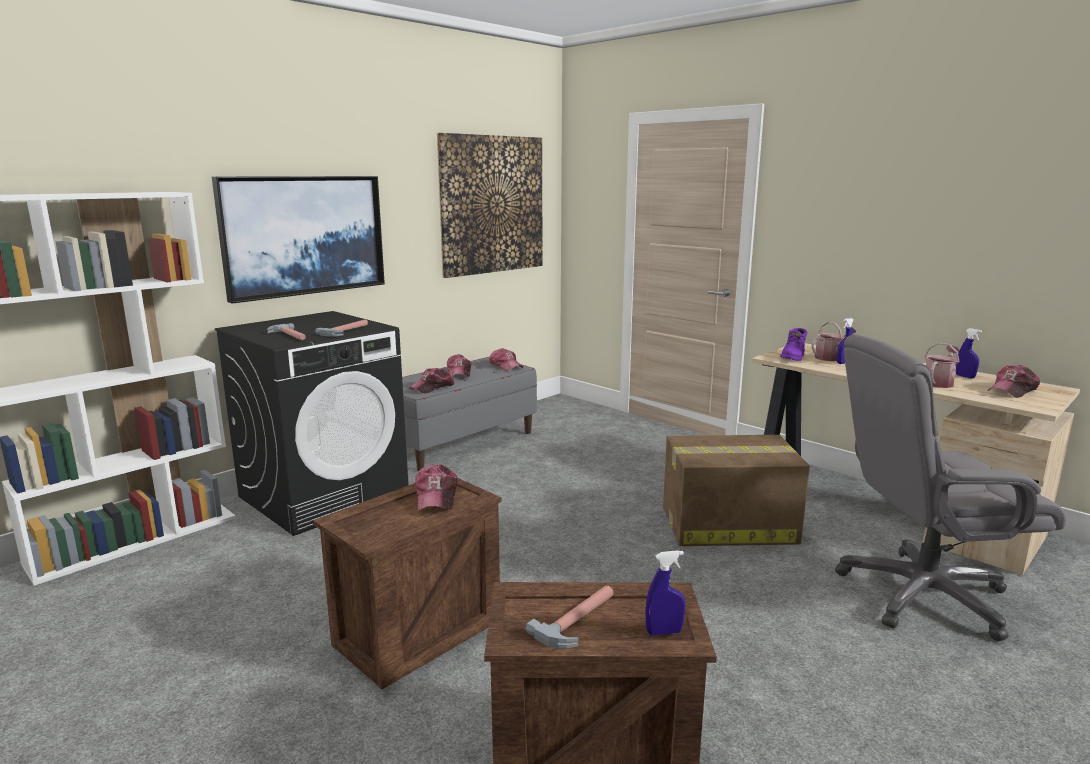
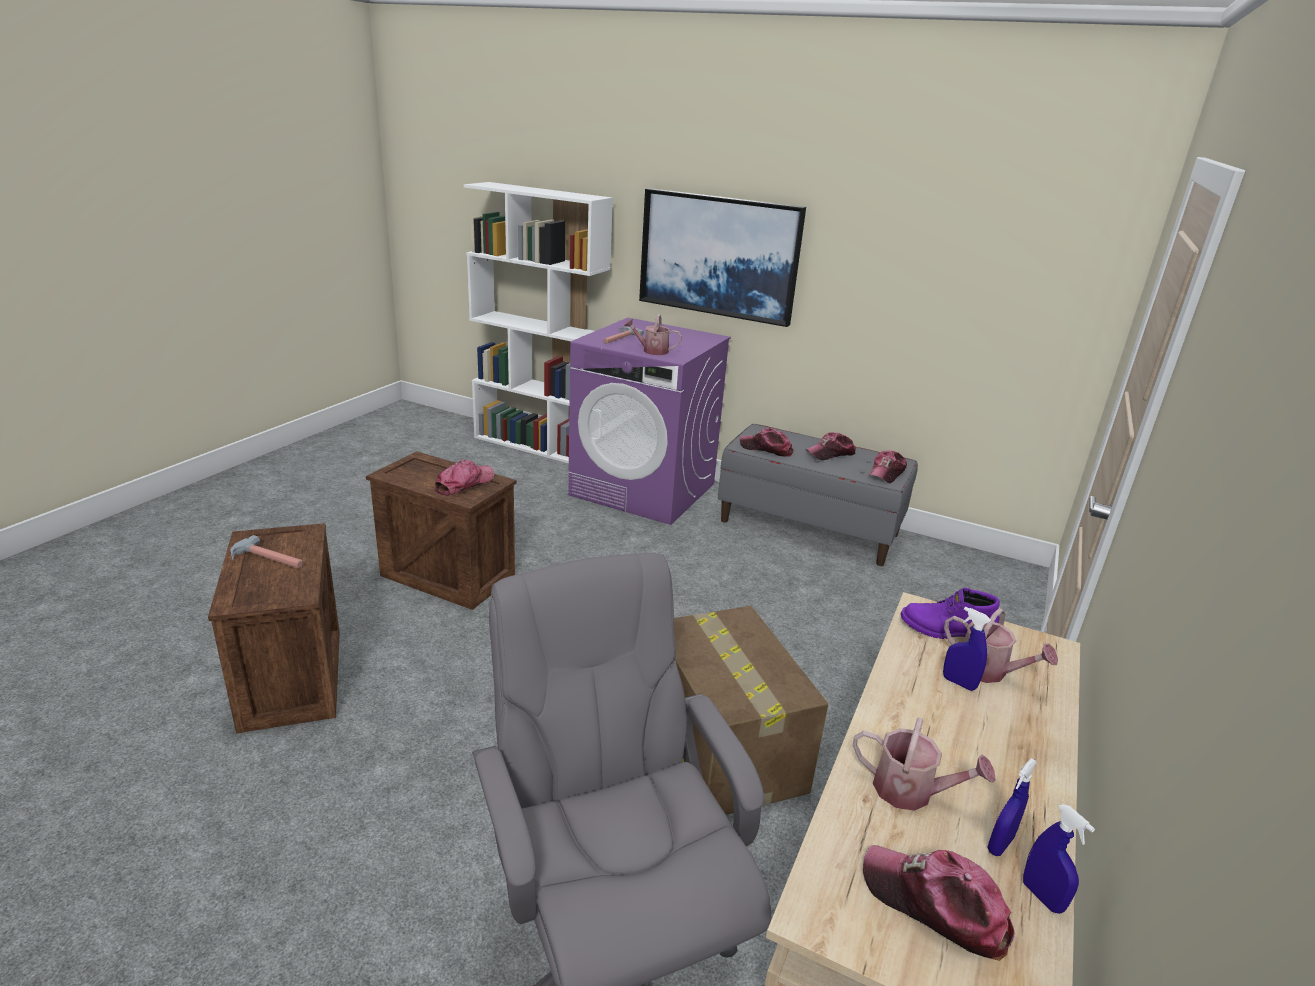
camera: 70 degrees right, 10 degrees up
(324, 494) = (644, 489): black washing machine -> purple washing machine
(347, 330) = (651, 351): hammer -> watering can
(436, 496) = (464, 483): cap -> cap turned 150 degrees clockwise
(492, 205) = (982, 269): picture -> none
(664, 632) = (244, 593): blue spray bottle -> blue spray bottle (1042, 896)

